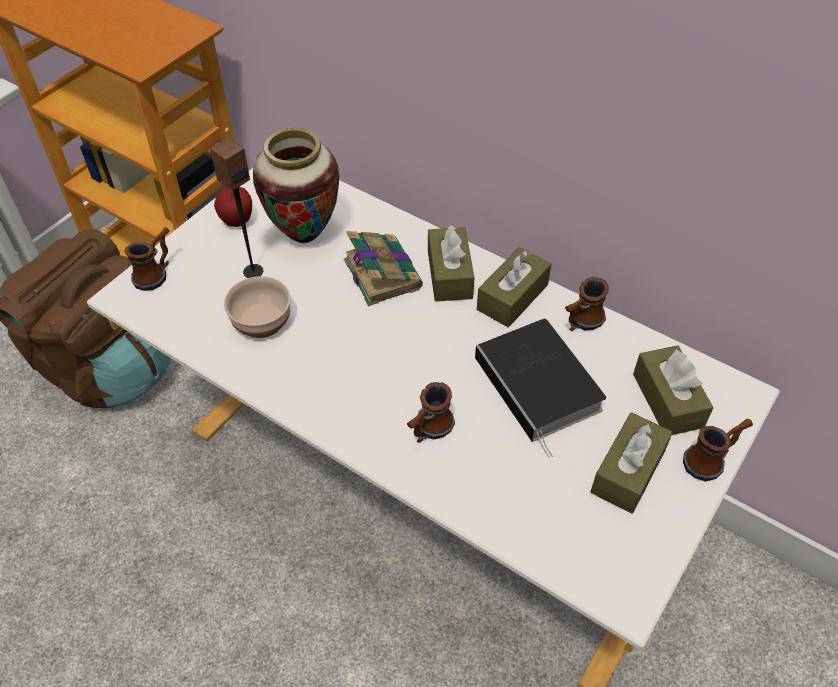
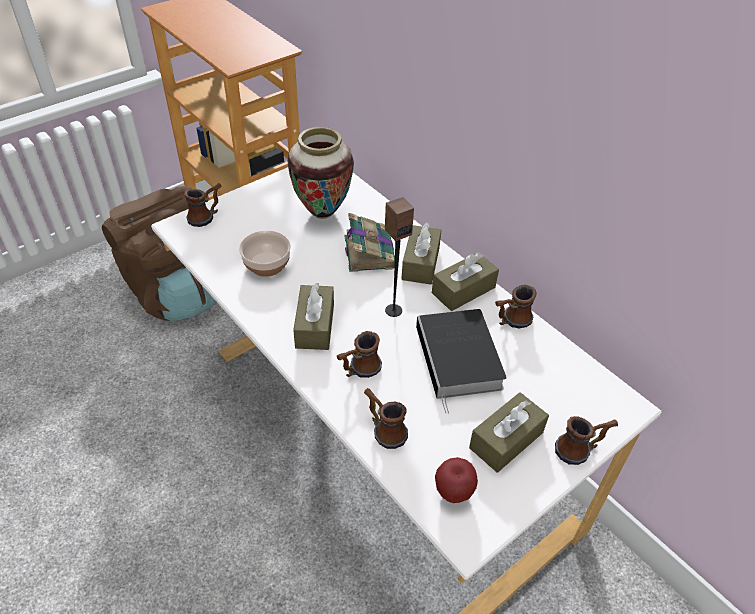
camera: 15 degrees right, 5 degrees down
(237, 222) = (277, 194): apple -> apple (453, 493)
(253, 271) = (275, 229): speaker -> speaker (393, 310)
(486, 497) = (384, 429): none -> mug
(667, 400) = (560, 395): brown tissue box -> brown tissue box (315, 326)

